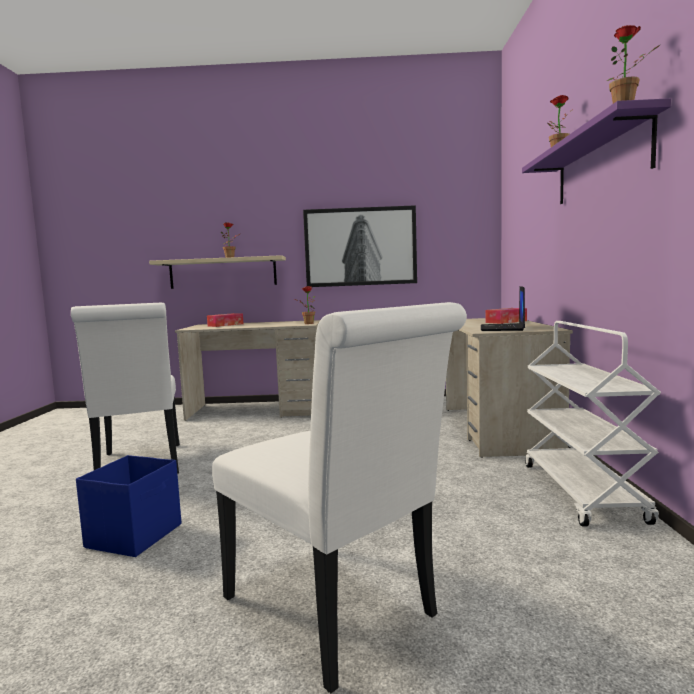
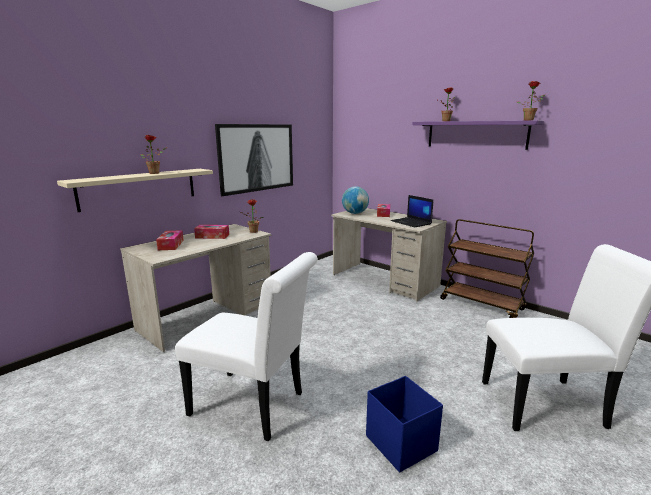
camera: 50 degrees left, 10 degrees up
(269, 323) = (212, 236): none -> tissue box
(472, 320) = (355, 213): none -> globe
(582, 492) = (482, 304): white cart -> brown cart

